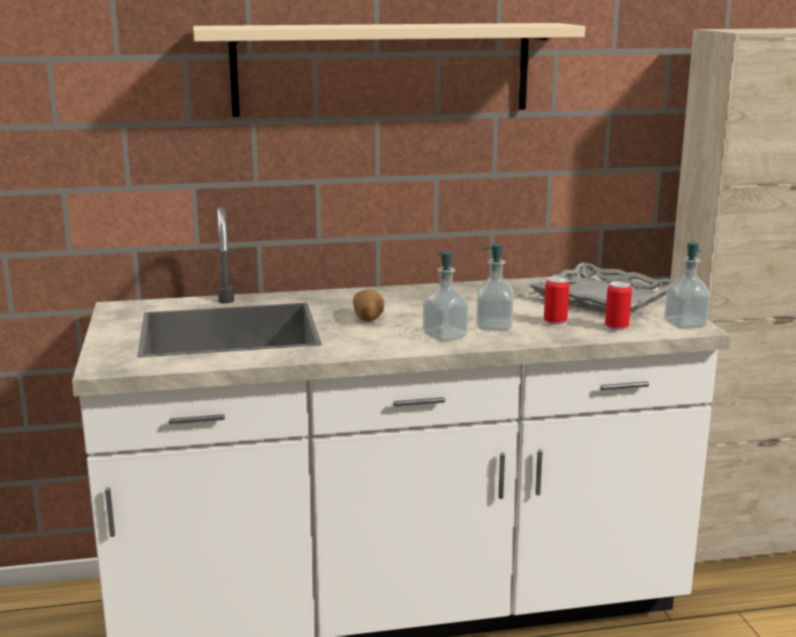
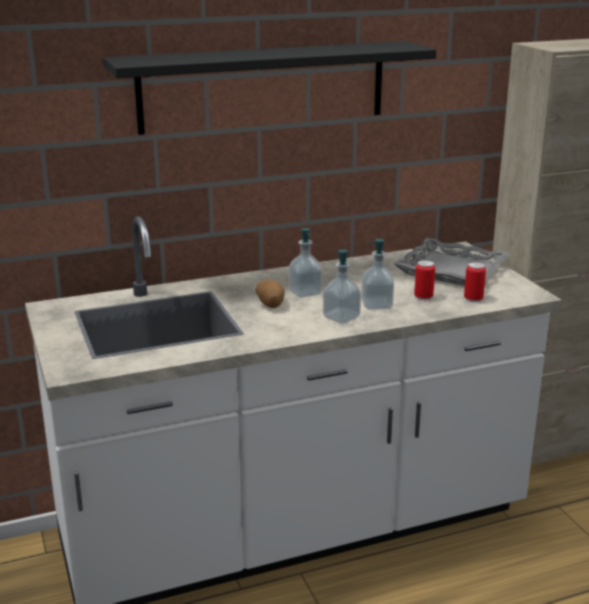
camera: 10 degrees left, 5 degrees up
(382, 69) = (263, 86): beige shelf -> black shelf
(685, 324) = (524, 292): soap dispenser -> soap dispenser (305, 292)

